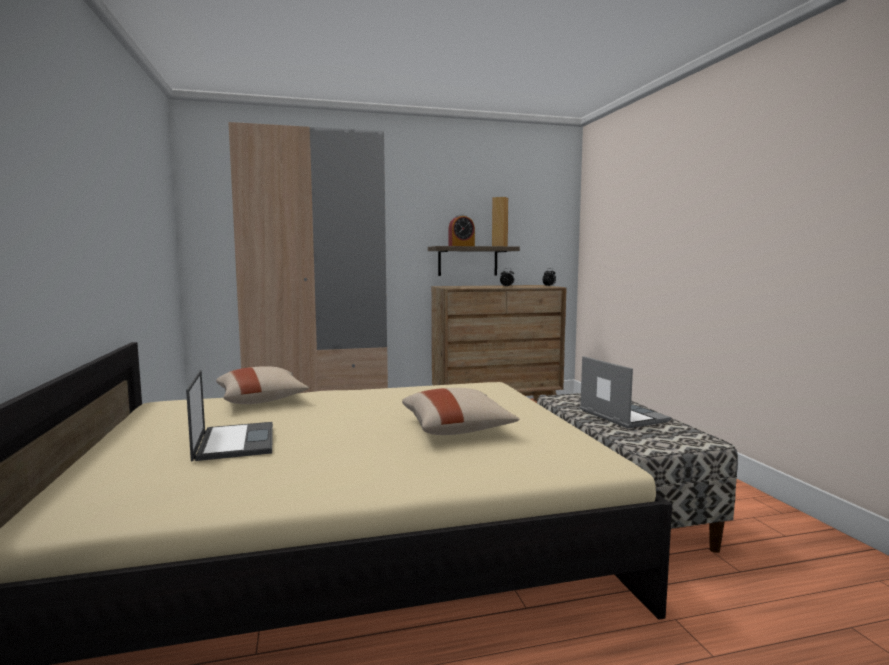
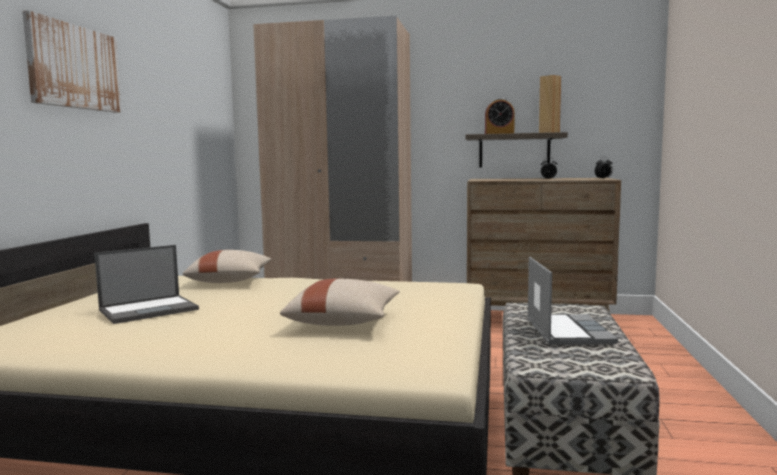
camera: 25 degrees right, 0 degrees up
(75, 155) = (74, 67): none -> picture
(234, 441) = (150, 310): laptop -> laptop turned 45 degrees clockwise

